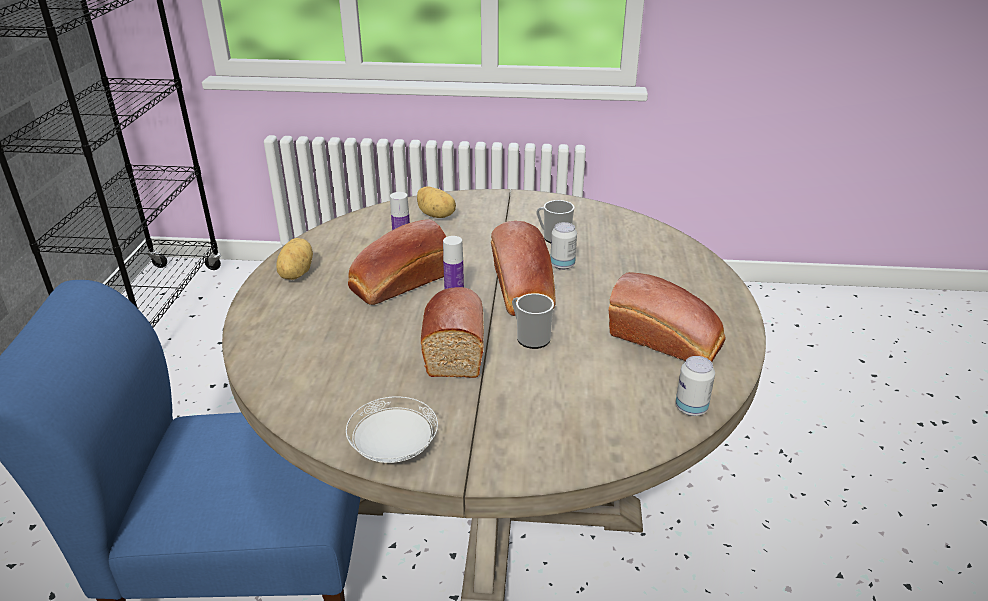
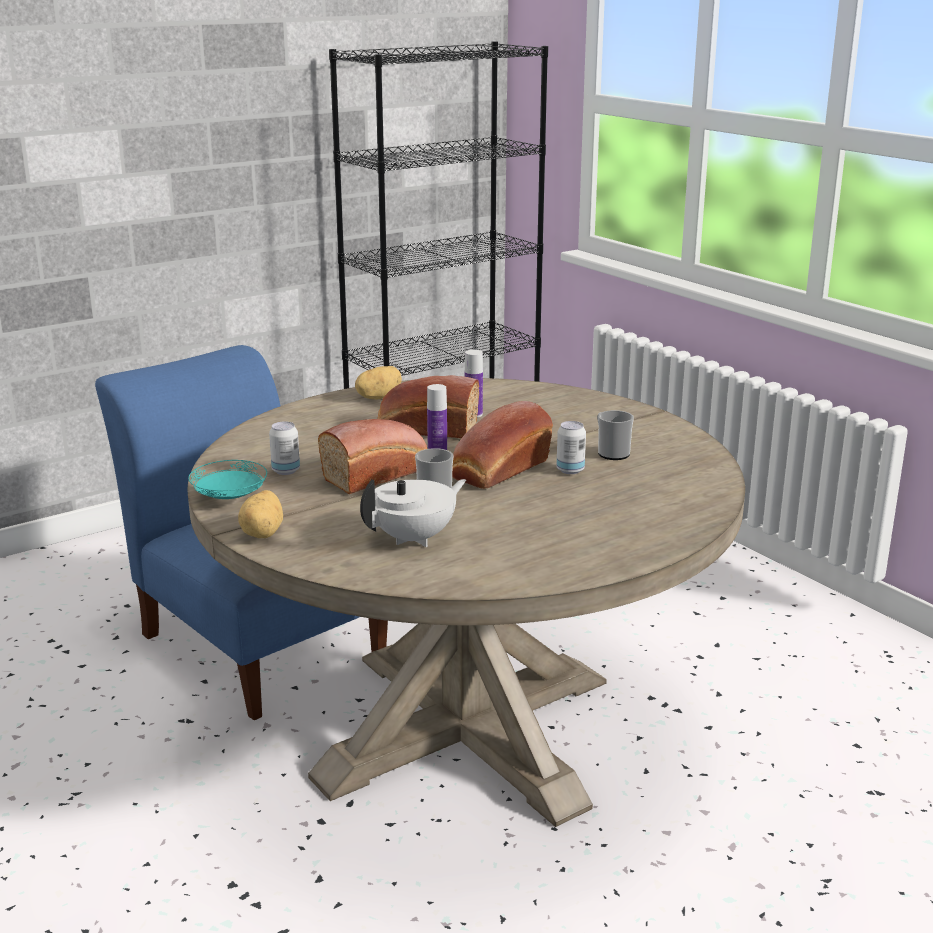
camera: 50 degrees right, 10 degrees down
(394, 448) = (230, 498): white plate -> turquoise plate
(436, 215) = (556, 403): potato -> potato (264, 533)
(603, 384) = (415, 538): none -> white teapot
(667, 341) = (524, 544): bread -> none
(691, 408) = (437, 580): can -> can (286, 471)

